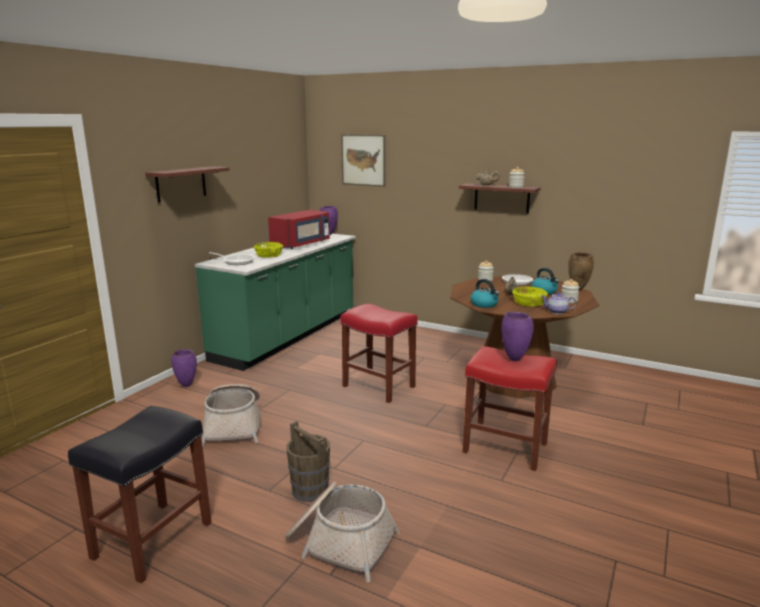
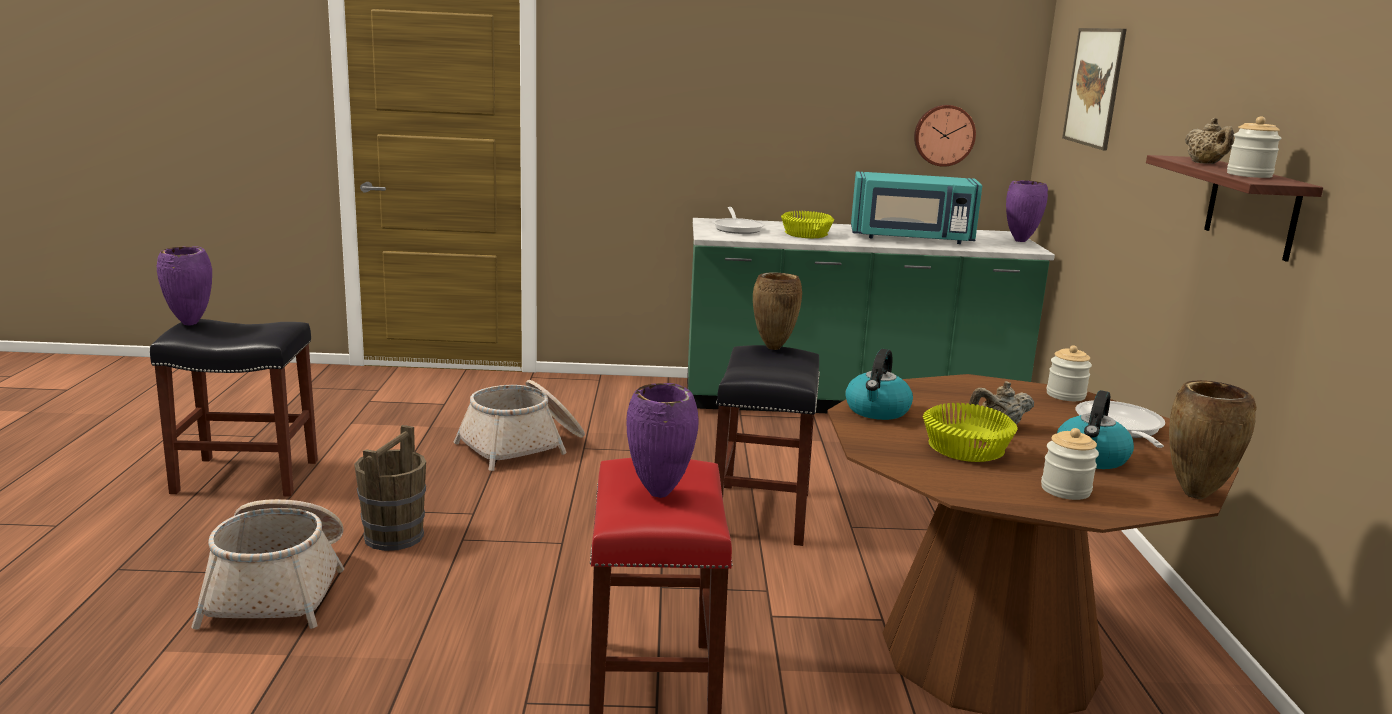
camera: 60 degrees right, 0 degrees up
(181, 184) = (692, 85): shelf -> none
(187, 385) = (603, 391): purple vase -> purple vase (191, 324)
(282, 191) = (943, 135): none -> wall clock
(302, 244) = (911, 238): red microwave -> turquoise microwave
(360, 307) = (773, 348): none -> brown vase
(377, 386) = (760, 513): red stool -> black stool
(557, 312) = (944, 481): teapot -> none

